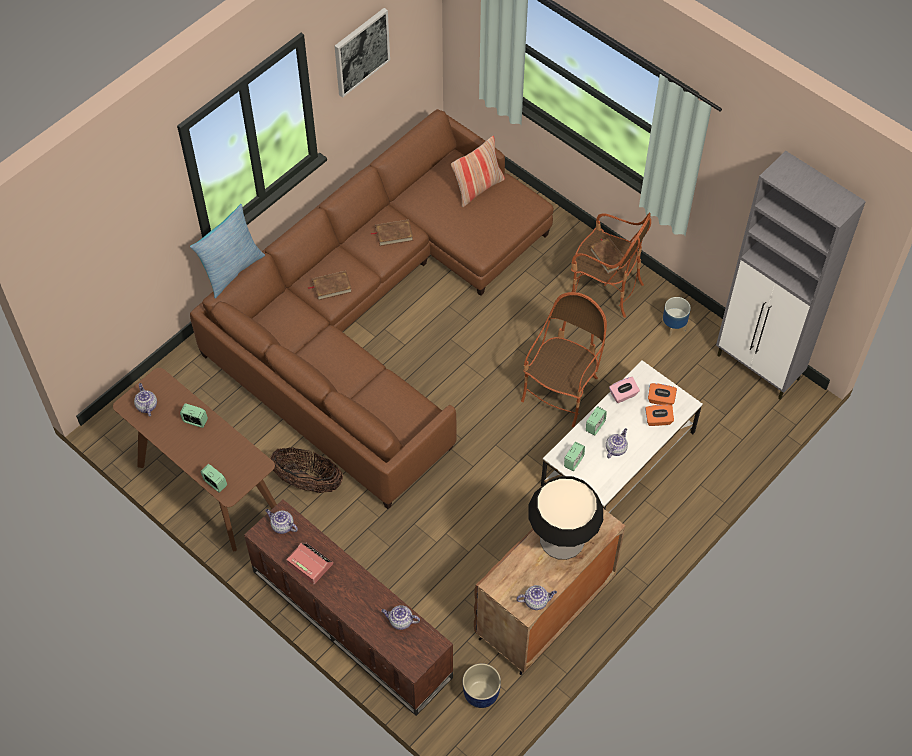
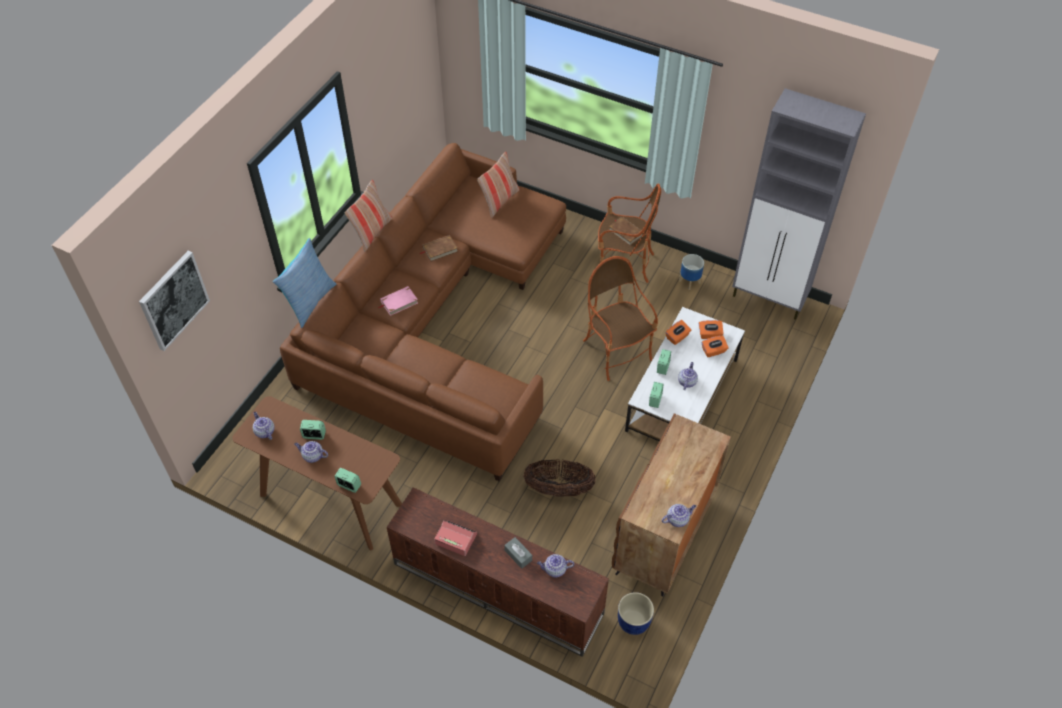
camera: 15 degrees left, 5 degrees down
(282, 526) = (419, 511): teapot -> teapot (312, 456)
(307, 481) = (420, 474): basket -> basket (558, 489)
(320, 202) = (372, 232): none -> pillow
(331, 287) = (399, 302): brown book -> pink book
(361, 51) = (384, 92): picture -> picture (173, 300)
(368, 597) = (518, 555): none -> grey tissue box
(561, 392) = (616, 352): armchair -> armchair turned 45 degrees counterclockwise
(562, 539) = (680, 460): table lamp -> none
(623, 395) = (677, 337): pink tissue box -> orange tissue box

